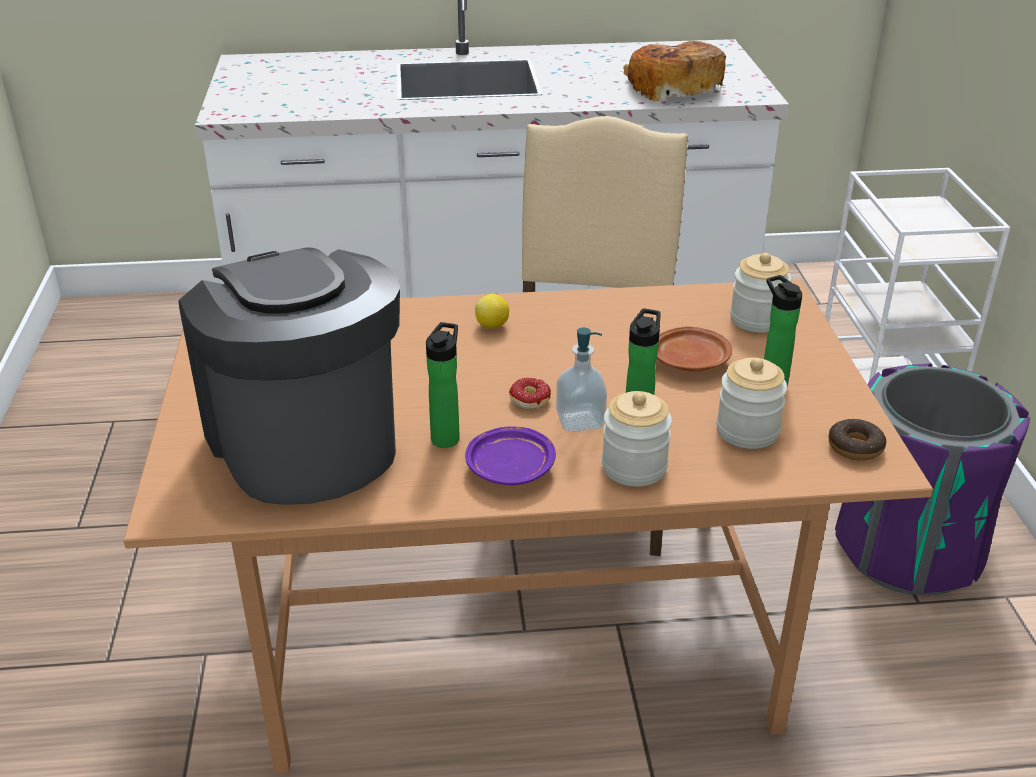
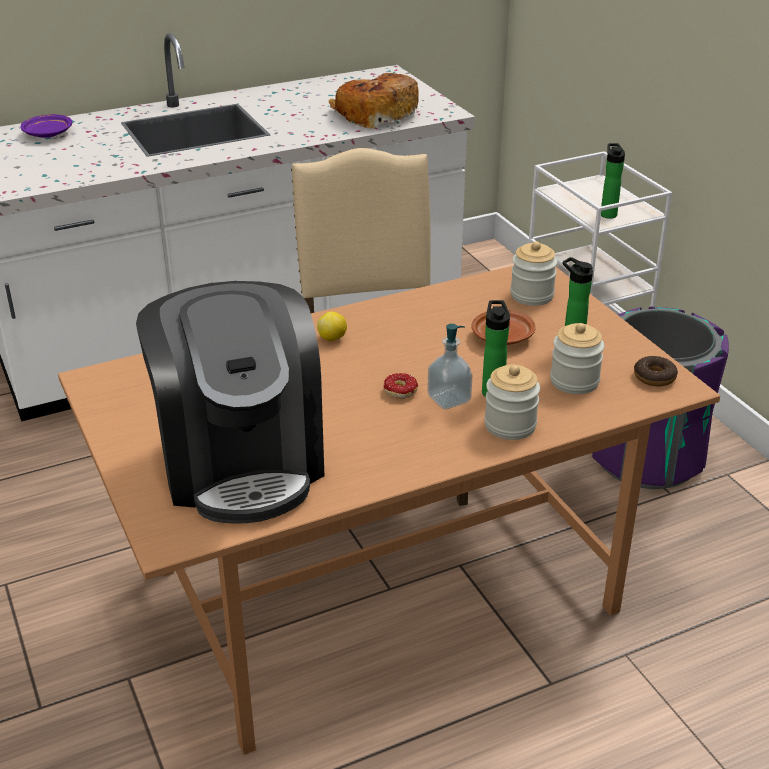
camera: 20 degrees left, 0 degrees up
(303, 441) = (241, 462): coffee machine -> coffee machine turned 150 degrees counterclockwise
(446, 436) = (354, 433): bottle -> bottle (608, 214)
(510, 468) = (419, 446): purple plate -> purple plate (48, 134)

